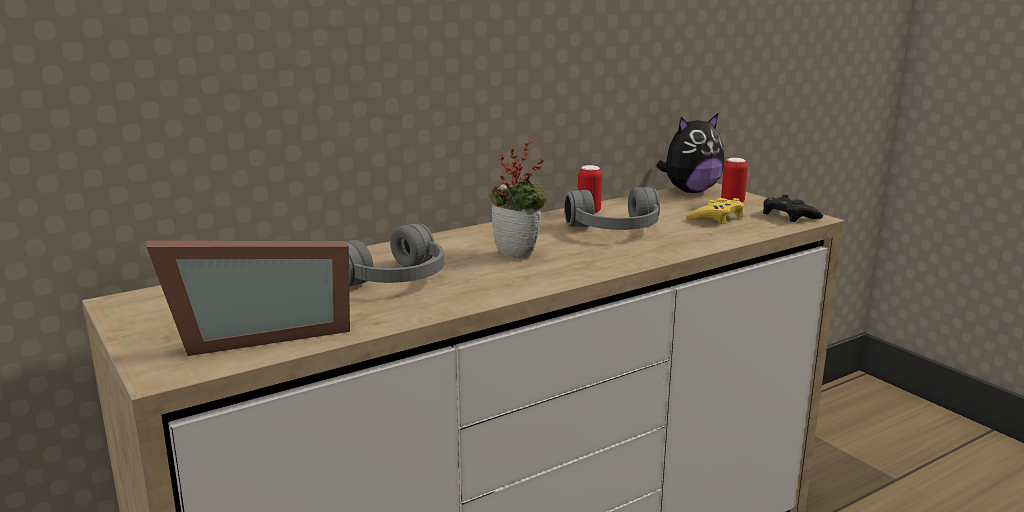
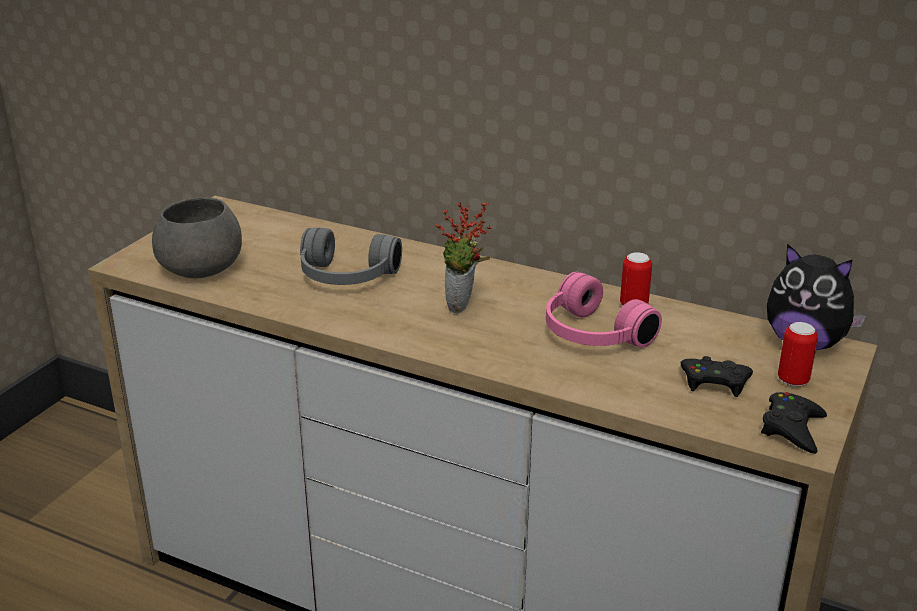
camera: 60 degrees right, 10 degrees up
(259, 334) = (202, 267): picture frame -> grey bowl
(616, 230) = (591, 334): grey headphones -> pink headphones
(716, 218) = (714, 382): yellow game controller -> black game controller

